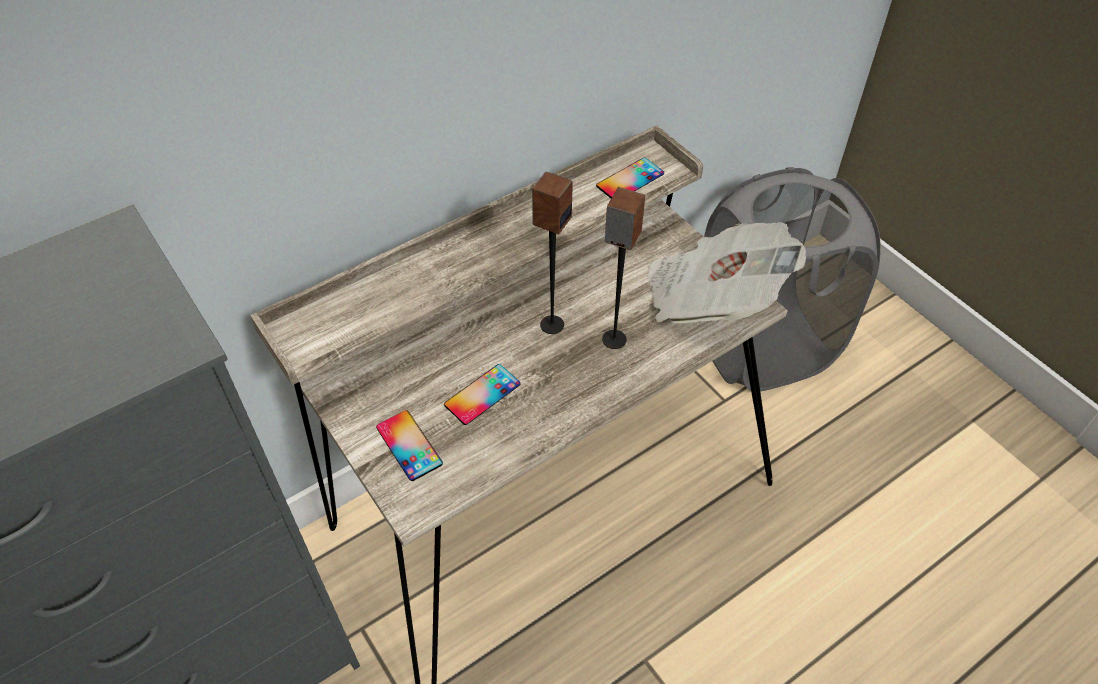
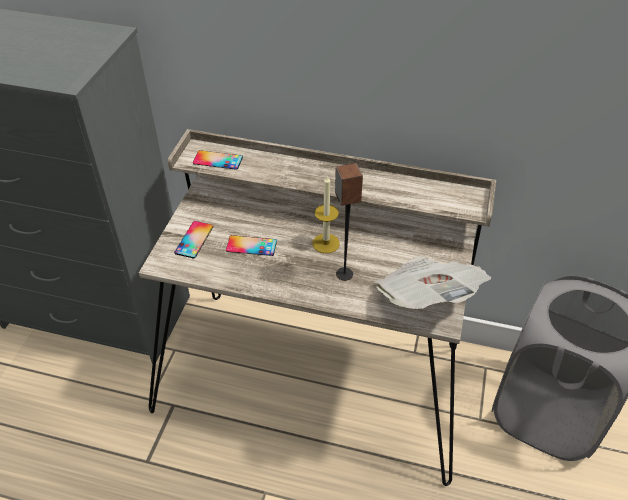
camera: 50 degrees right, 5 degrees down
(551, 324) = (326, 243): speaker -> candle
(630, 180) = (443, 197): phone -> phone (218, 160)

